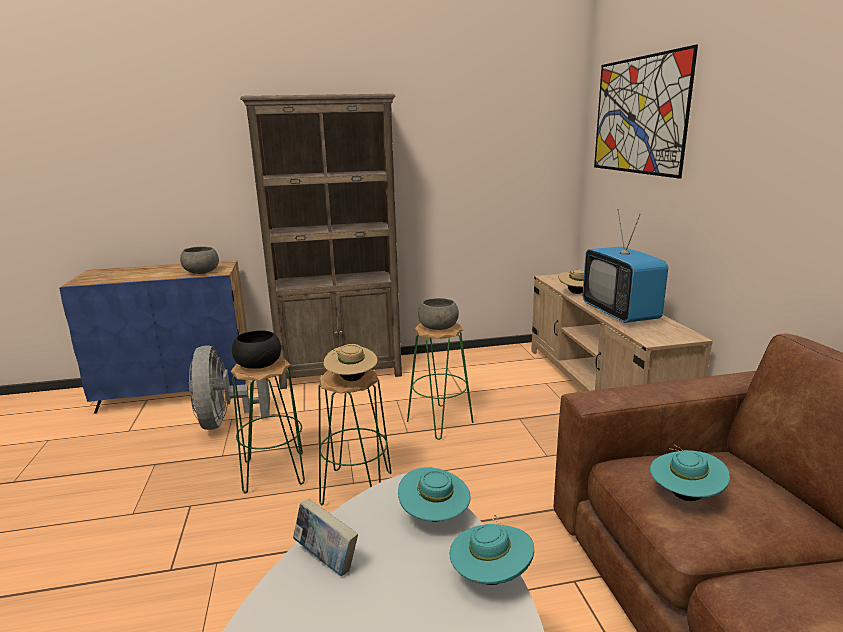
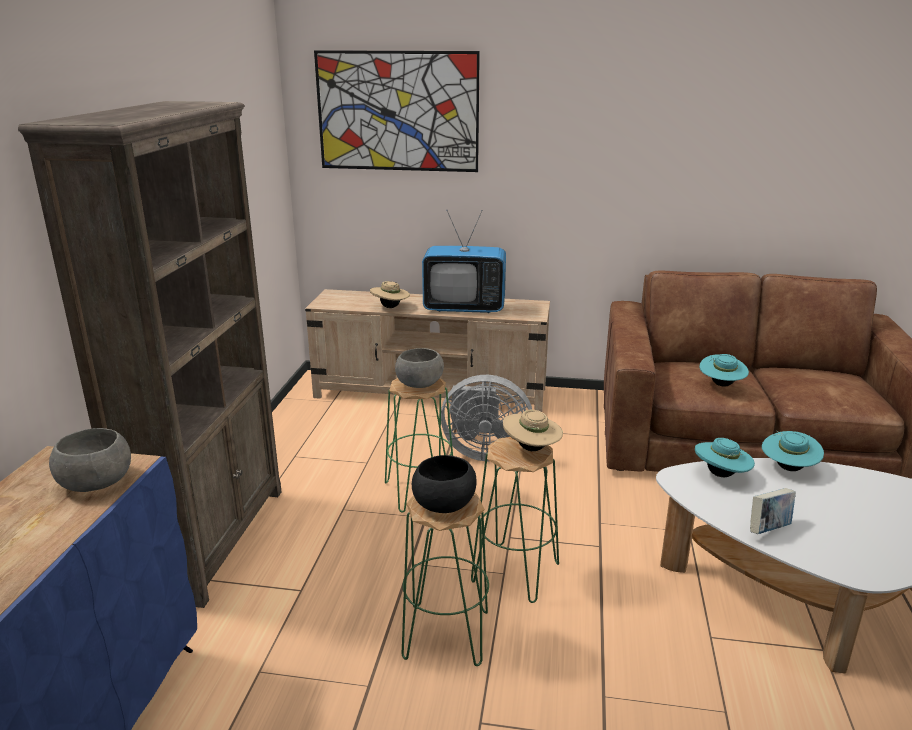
camera: 70 degrees left, 5 degrees up
(226, 421) = (262, 677): grey fan -> grey fan (483, 452)

